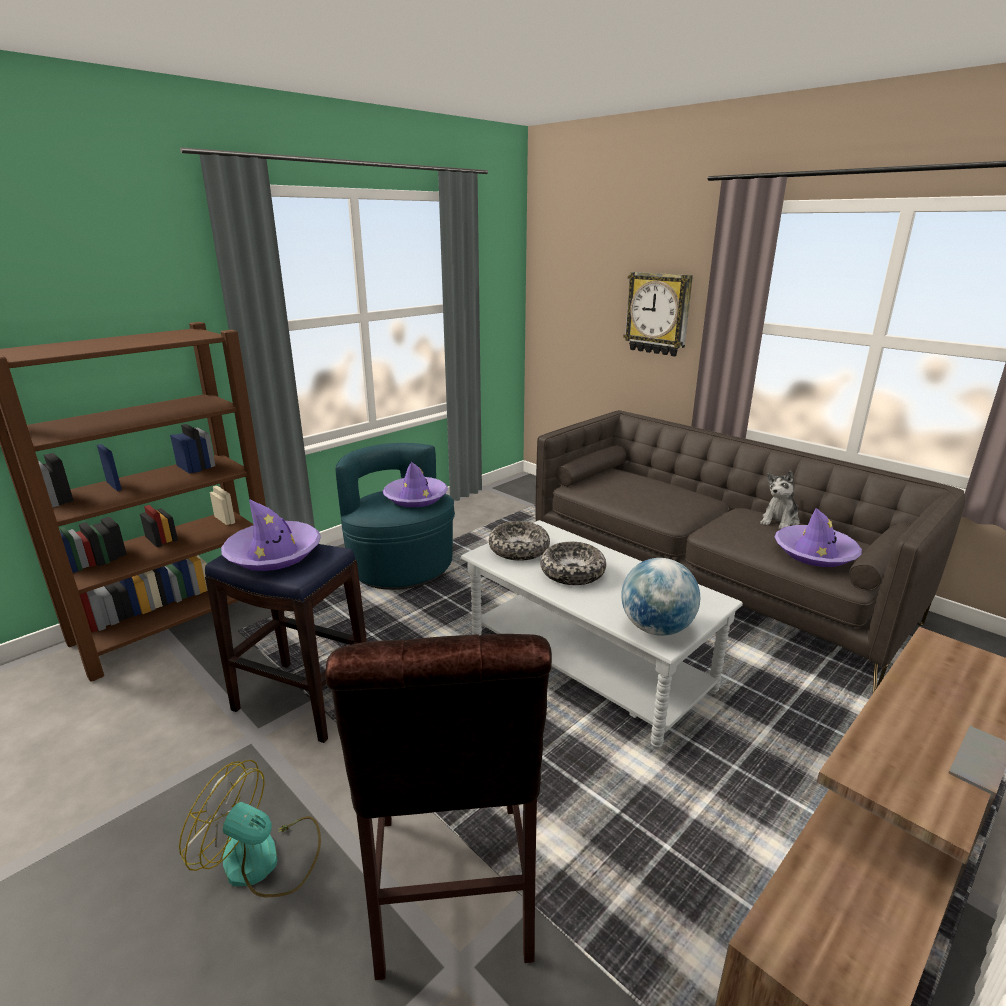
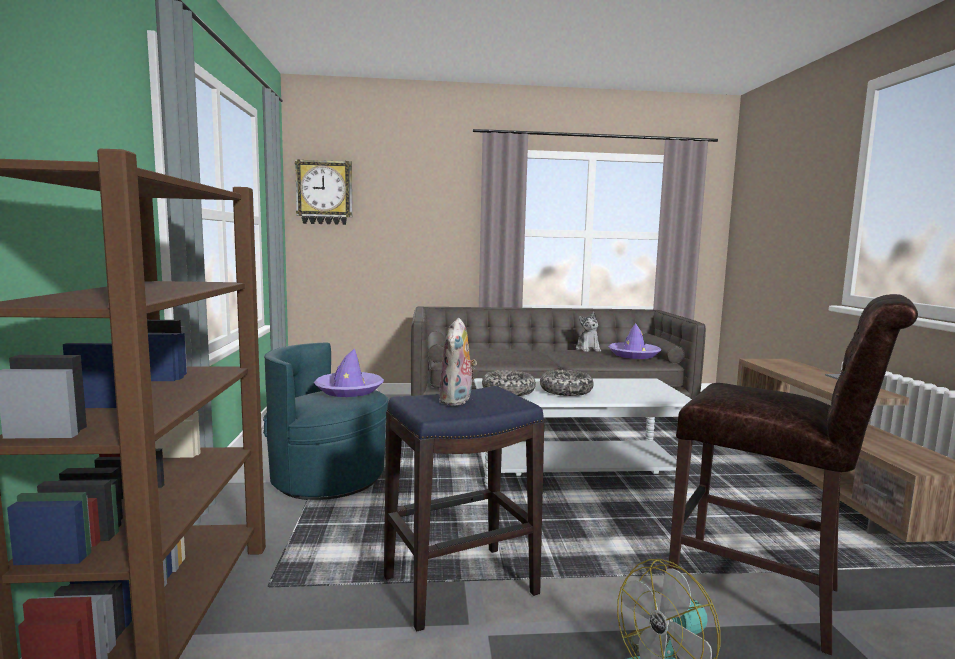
camera: 50 degrees left, 15 degrees down
(274, 554) = (457, 401): purple hat -> plush toy
(656, 628) = (662, 396): globe -> none
(658, 313) = (432, 228): wall clock -> wall clock (324, 192)

